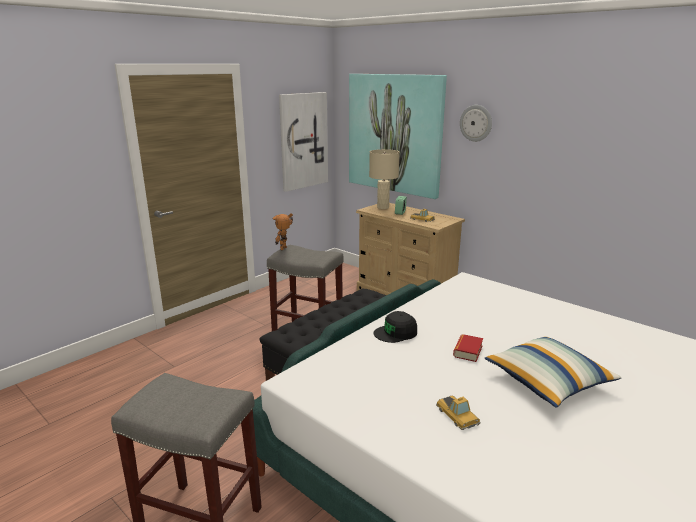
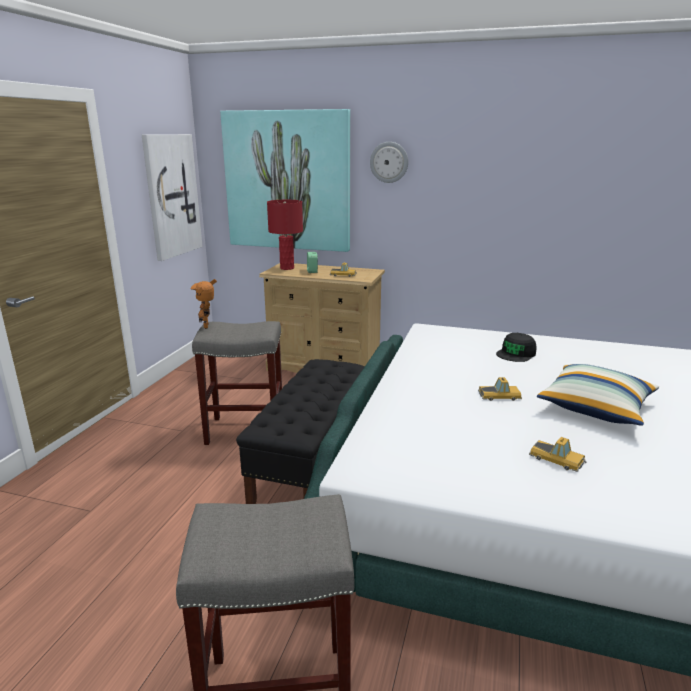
camera: 25 degrees left, 0 degrees up
(383, 207) = (287, 268): beige table lamp -> red table lamp
(396, 333) = (413, 394): black cap -> black cap (516, 354)
(468, 351) = (500, 396): book -> toy car

